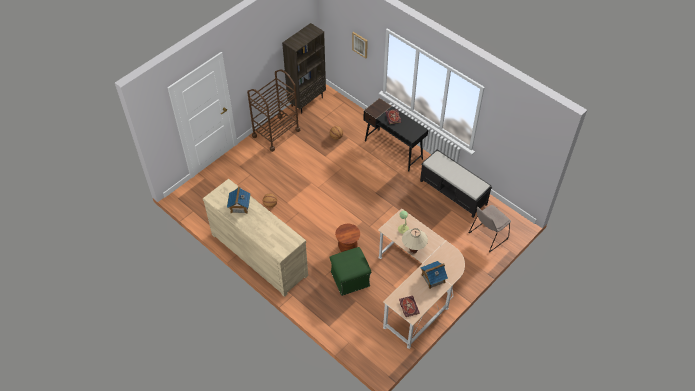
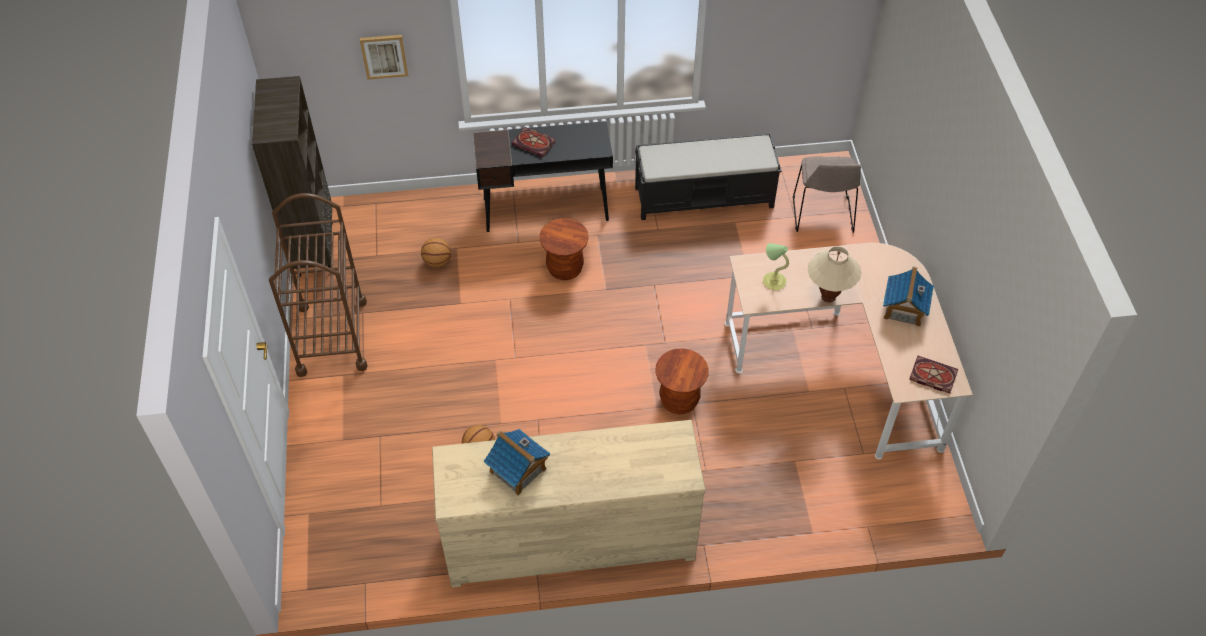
camera: 50 degrees left, 0 degrees up
(349, 279) = (744, 440): green ottoman -> none
(372, 174) = (565, 268): none -> brown stool

